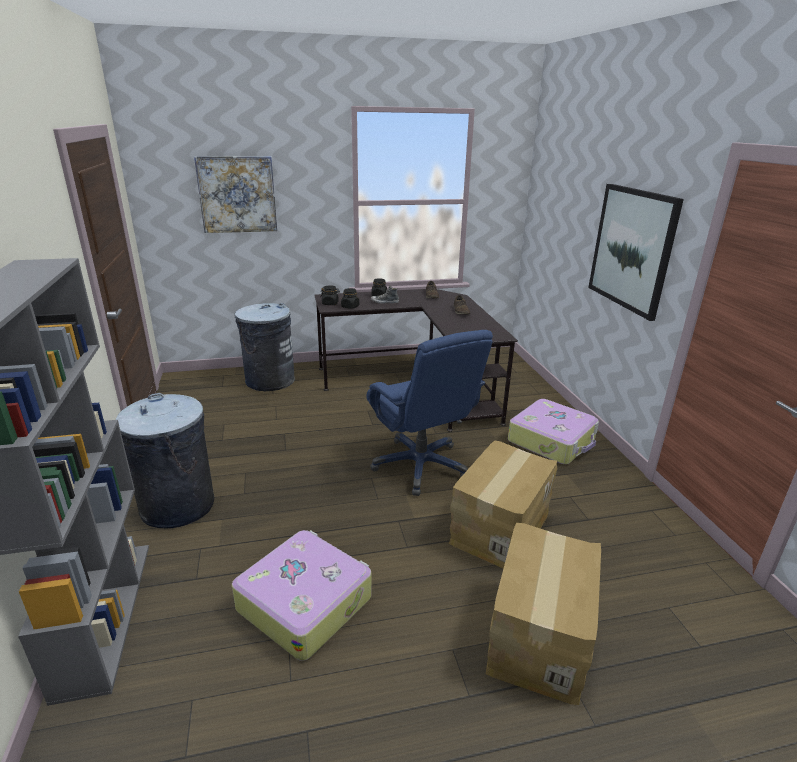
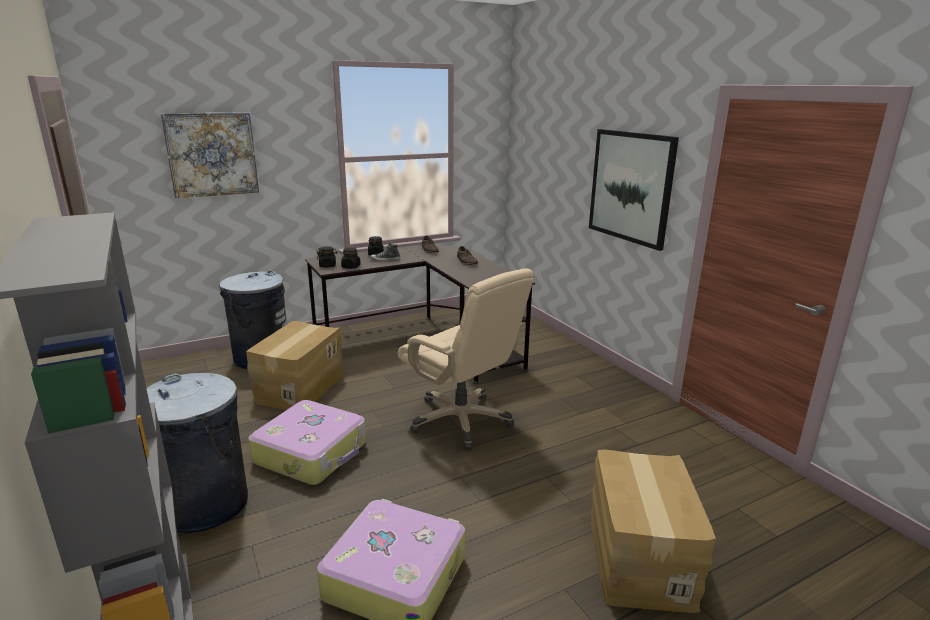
camera: 15 degrees left, 5 degrees down
(421, 466) = (461, 420): blue office chair -> beige office chair
(499, 527) = (561, 466): cardboard box -> cardboard box (299, 388)
(552, 440) = (577, 379): suitcase -> suitcase (312, 453)

